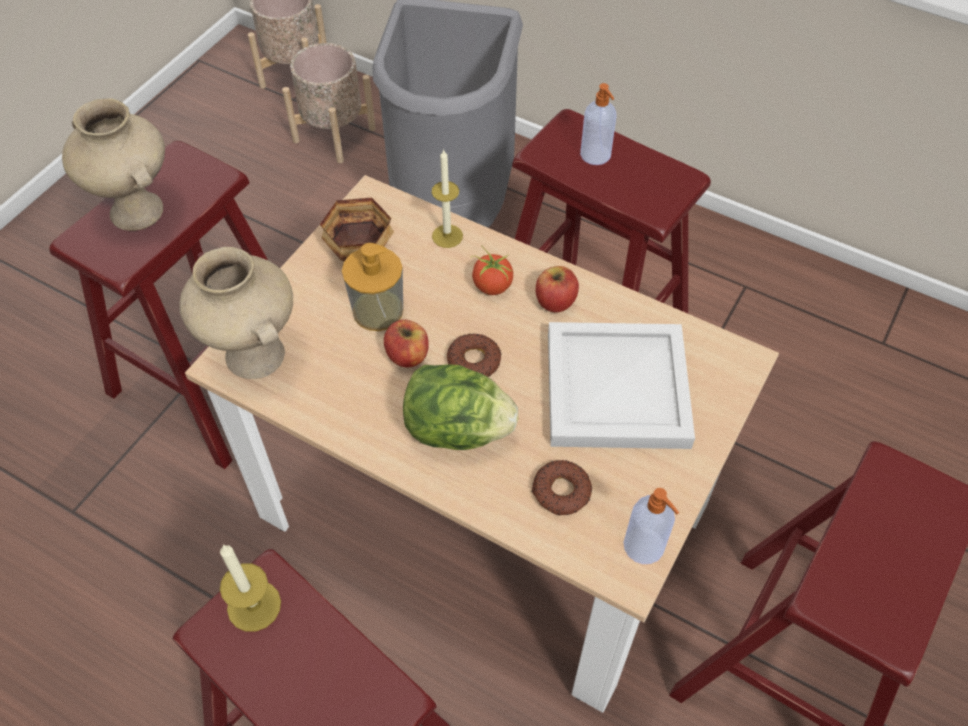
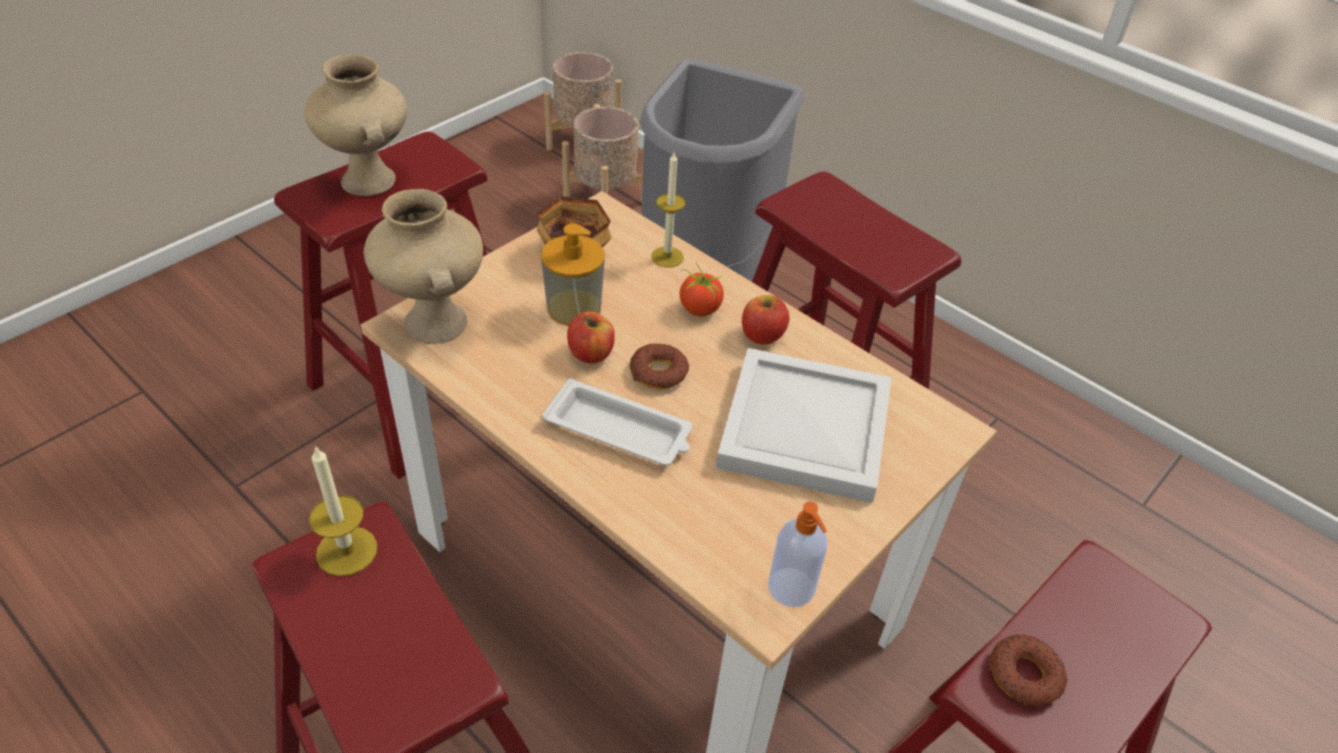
camera: 10 degrees right, 10 degrees down
(457, 429) = (620, 431): lettuce -> white tray
(561, 491) = (714, 514): donut -> donut (1024, 675)
(596, 155) = (844, 216): soap dispenser -> none

